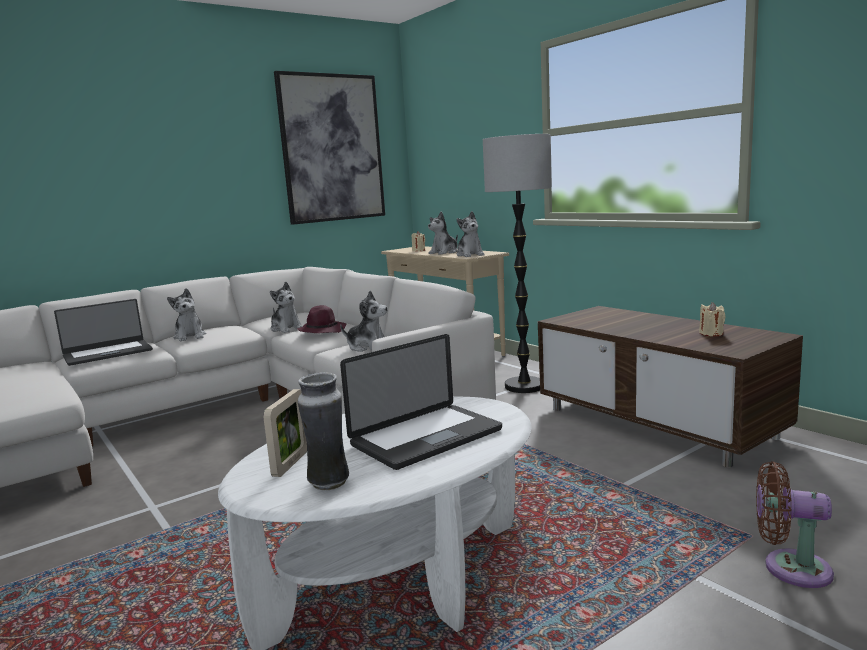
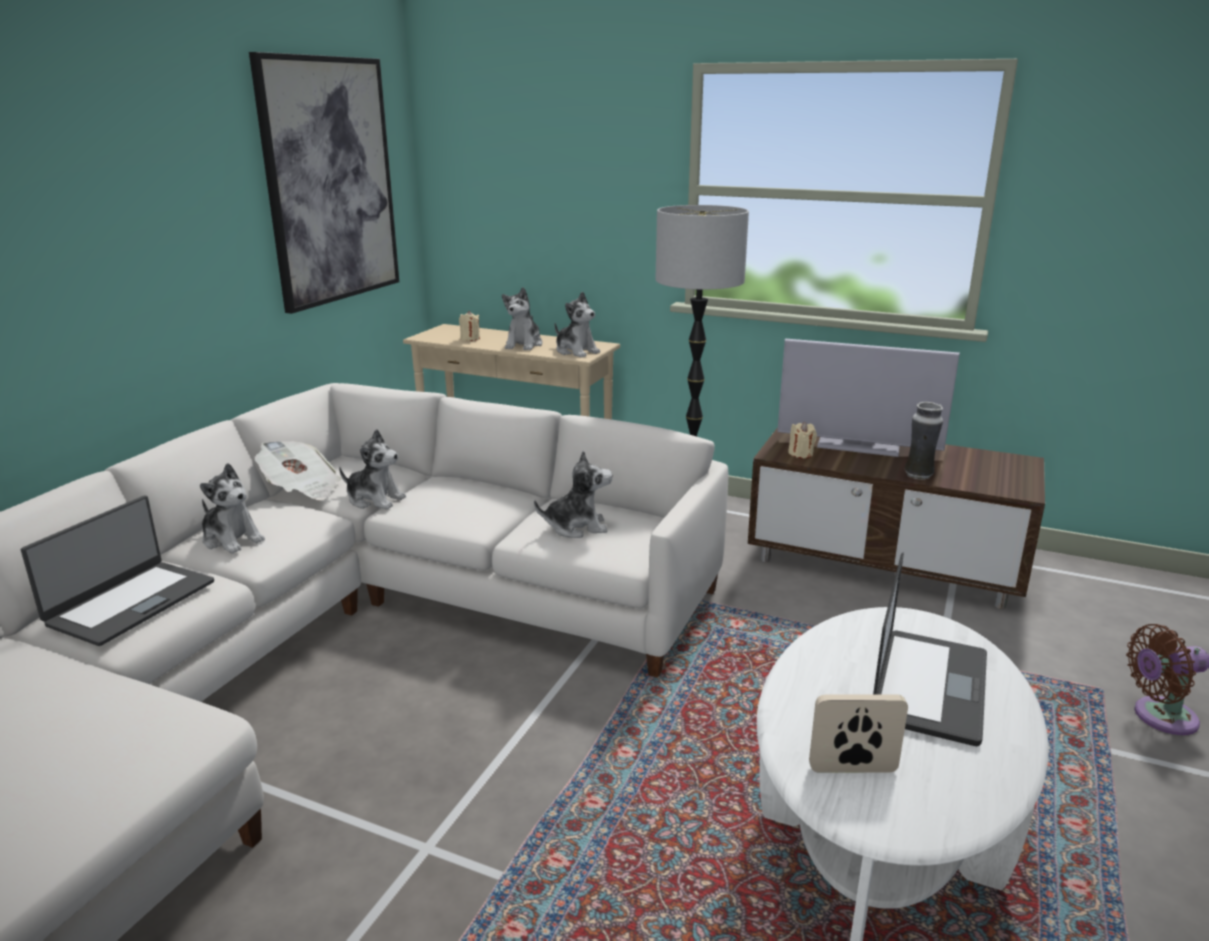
camera: 30 degrees left, 10 degrees up
(257, 321) = (302, 489): none -> newspaper
(291, 463) = (852, 769): picture frame -> picture frame turned 75 degrees counterclockwise
(322, 330) = (456, 500): purple hat -> none
(328, 483) = (942, 787): vase -> vase (919, 475)
(633, 320) = (858, 447): none -> television
(711, 333) = (964, 464): beige candle -> beige candle (801, 454)

